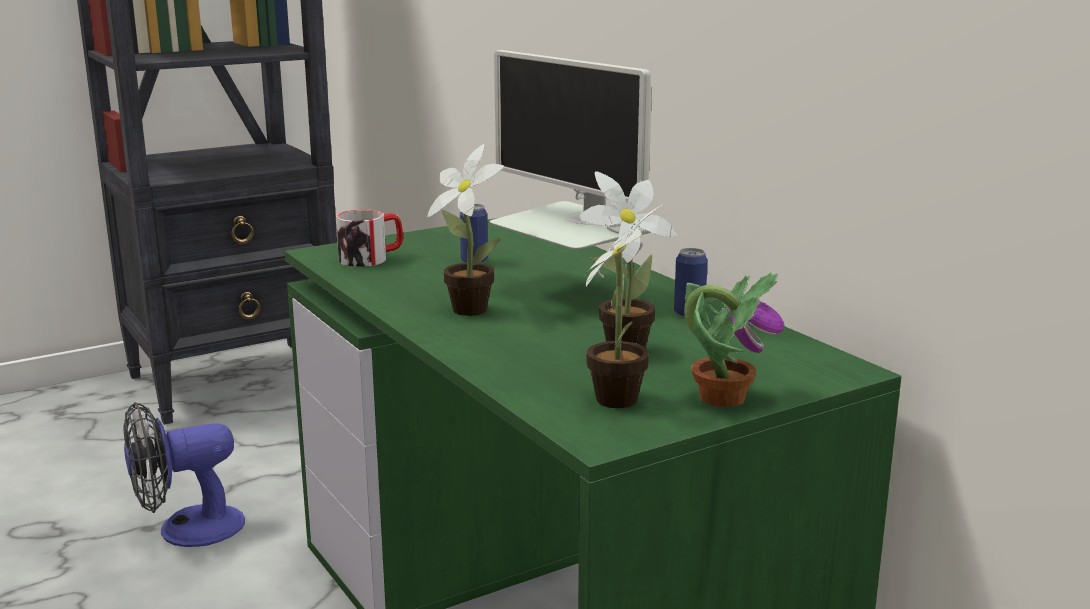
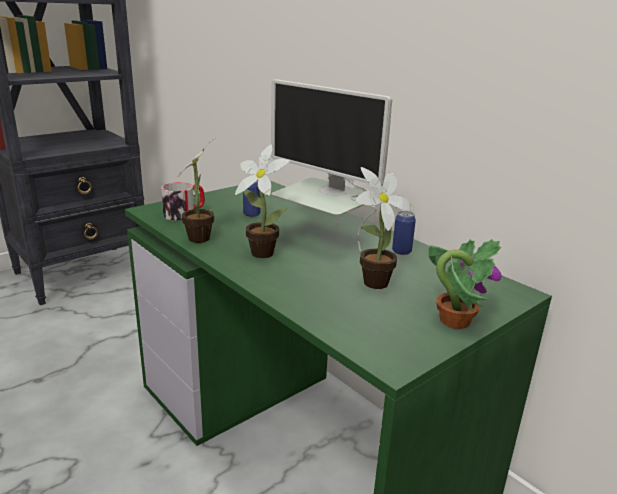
camera: 10 degrees left, 5 degrees up
(186, 530) = (64, 380): fan -> none
(619, 396) = (389, 323): potted plant -> potted plant (201, 237)

